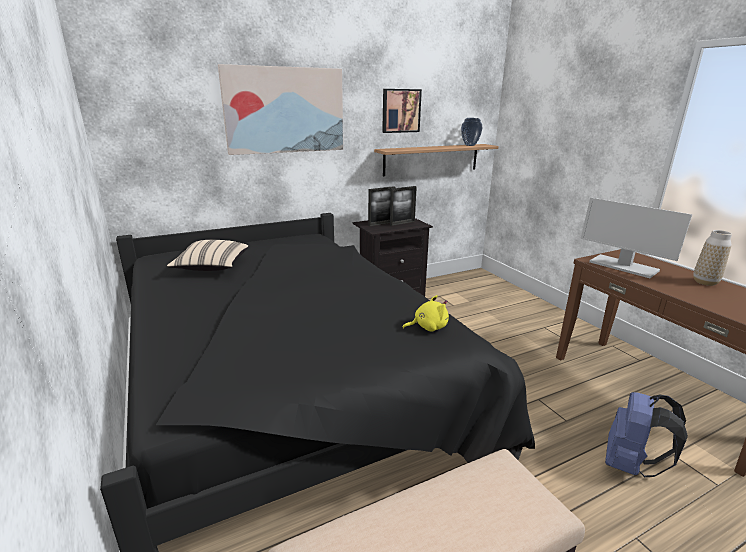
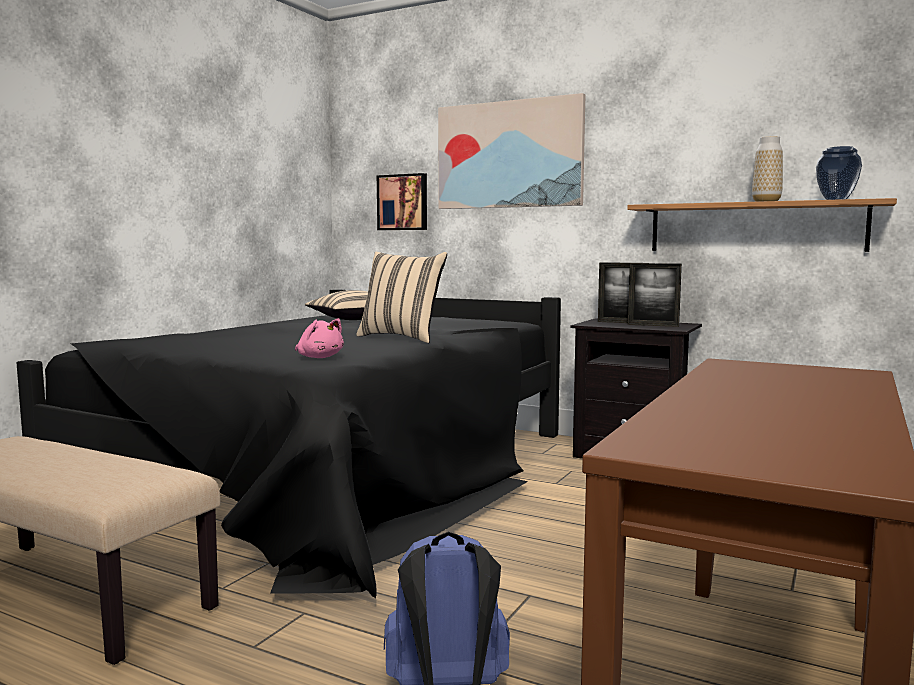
camera: 55 degrees right, 15 degrees down
(367, 282) = (402, 338): none -> beige pillow
(400, 110) = (687, 145): picture -> picture (403, 202)
(428, 327) = (319, 357): yellow plush toy -> pink plush toy
(622, 266) = (751, 373): monitor -> none
(705, 282) = (830, 407): vase -> vase (766, 201)

